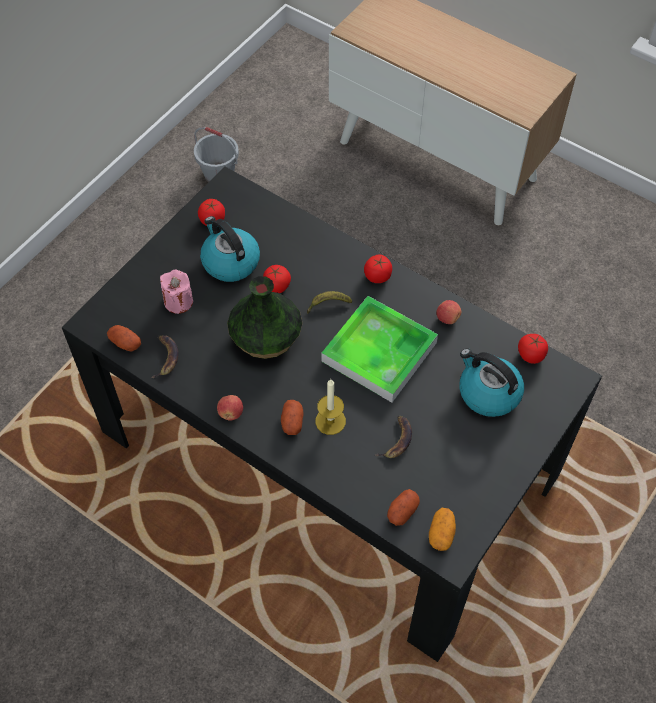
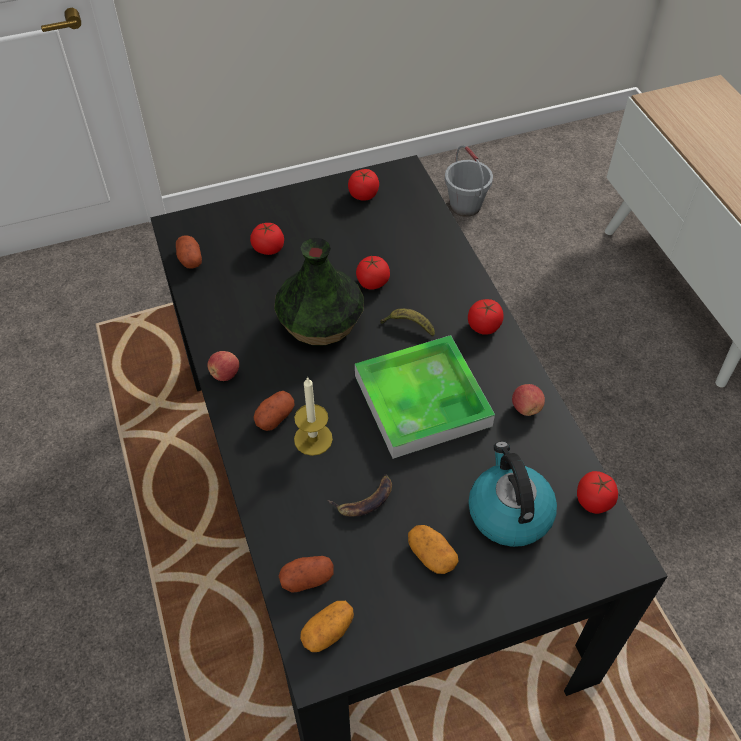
camera: 35 degrees right, 5 degrees down
(165, 357) = (212, 290): banana -> none
(178, 302) = (268, 248): pink candle -> tomato
(230, 262) = (347, 238): kettle -> none
(464, 448) = (431, 555): none -> potato

